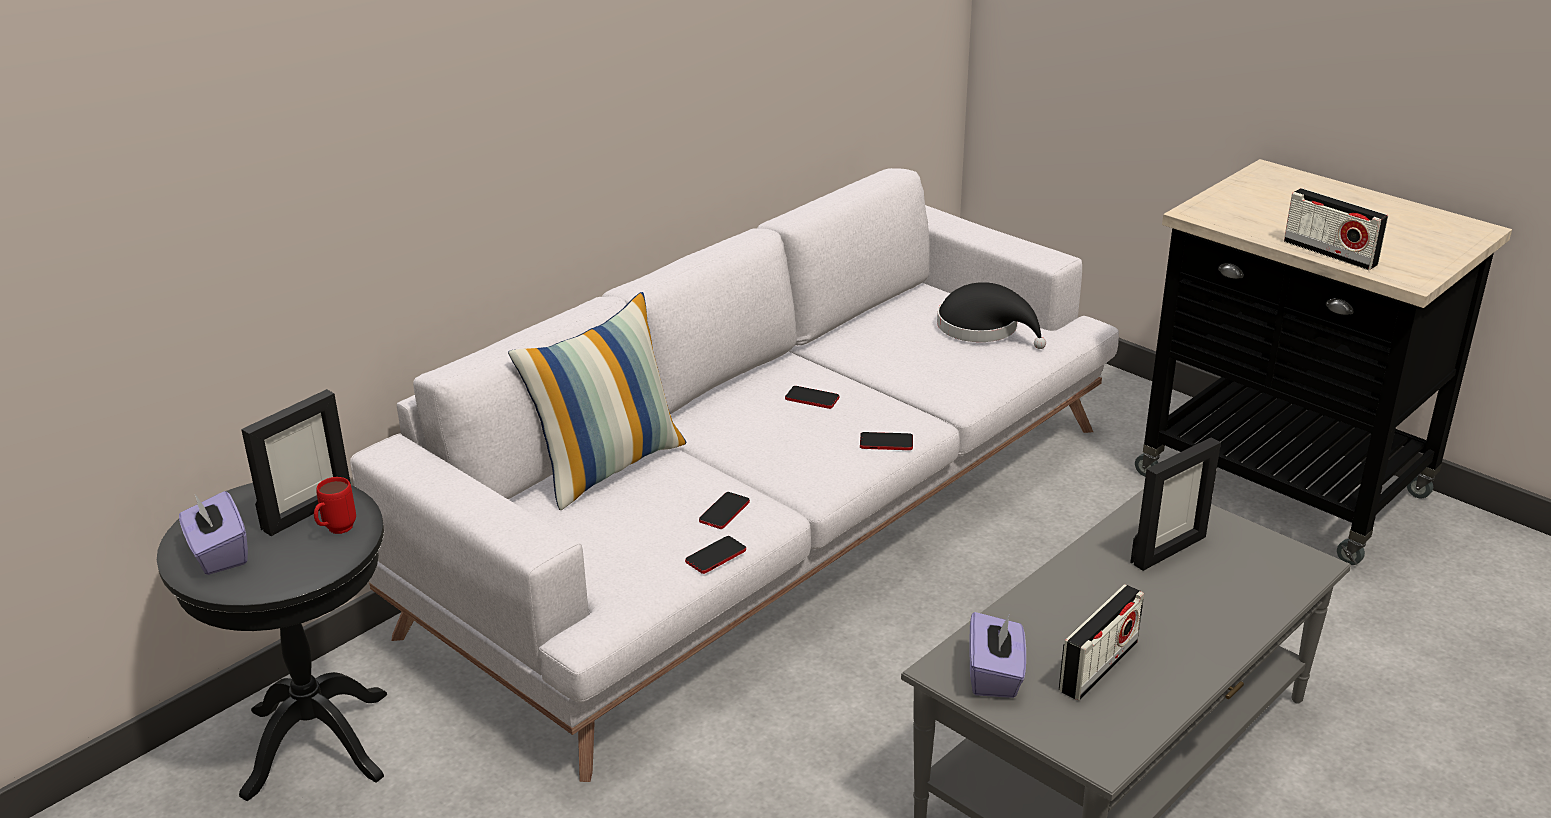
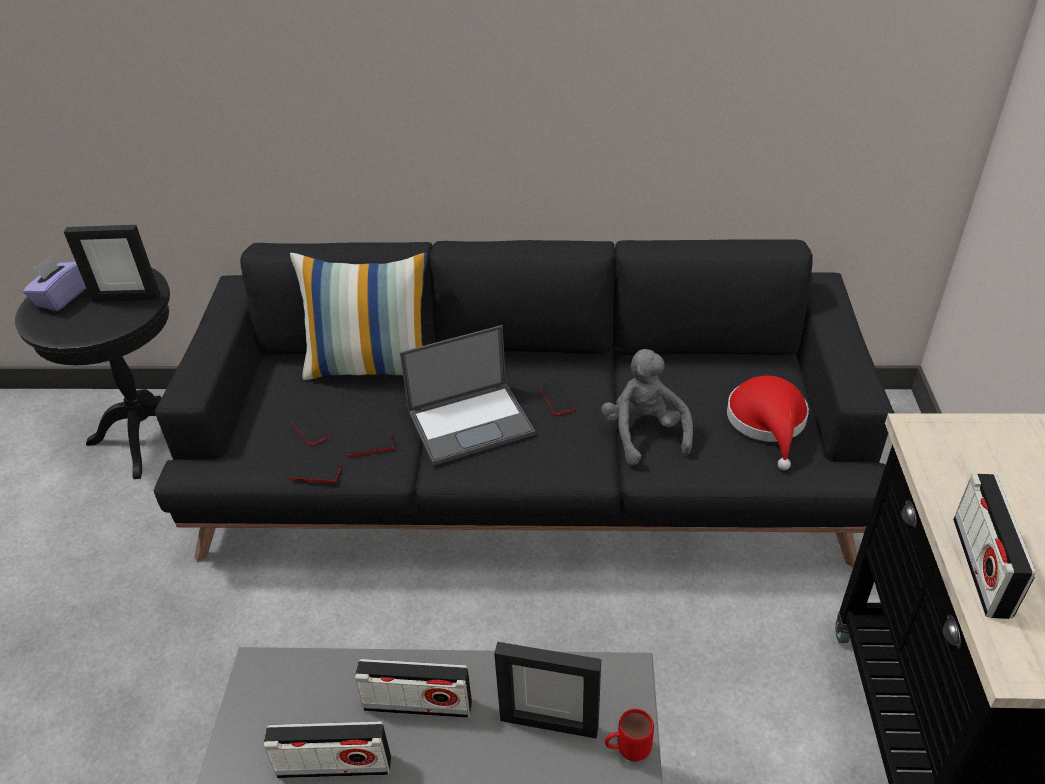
camera: 50 degrees right, 10 degrees up
(336, 531) = (114, 318): red mug -> red mug (627, 752)
(776, 449) = (472, 422): none -> laptop
(778, 524) = (527, 476): white sofa -> black sofa
(886, 442) = (543, 467): phone -> phone (310, 429)
(916, 381) = (644, 433): none -> grey plush toy
(984, 328) = (768, 422): black hat -> red hat
(995, 675) = (273, 704): purple tissue box -> none
(1083, 602) = (418, 705): none -> radio

